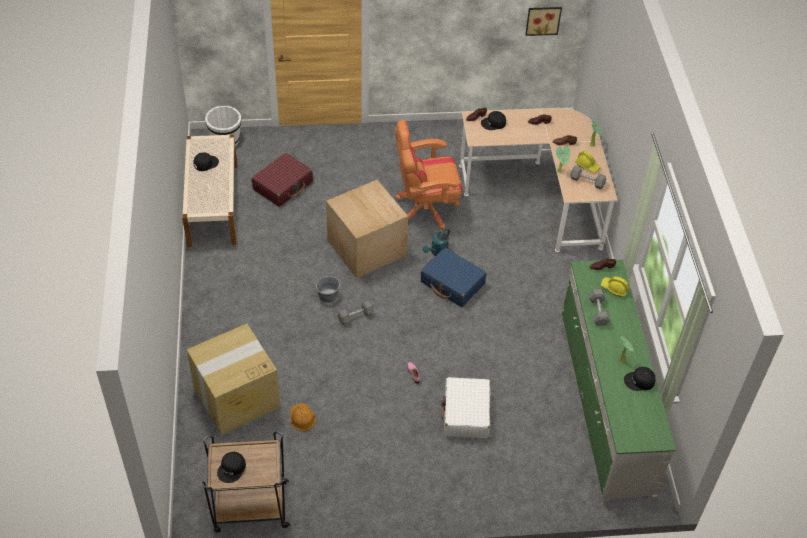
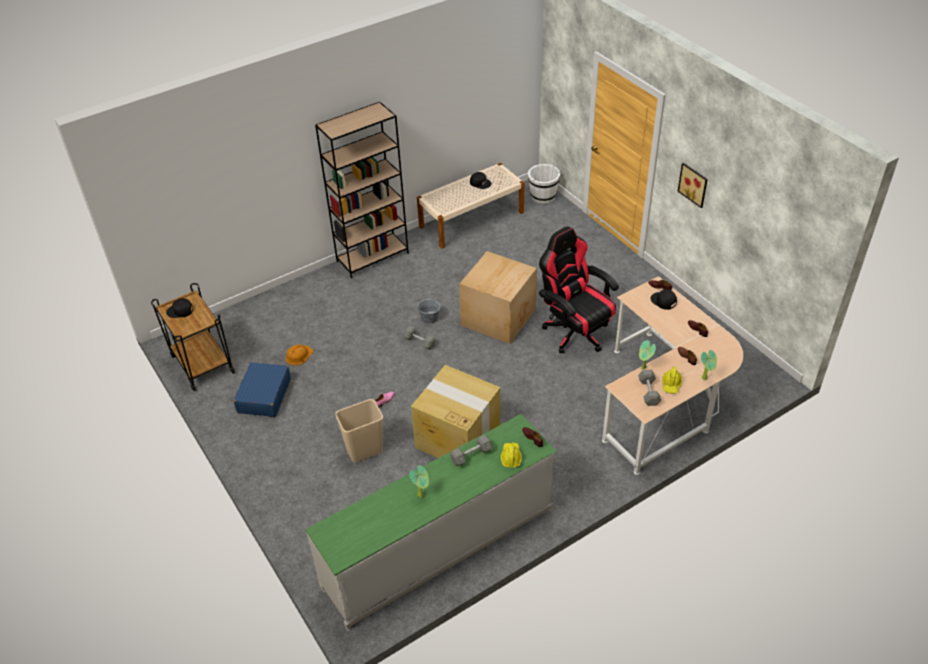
camera: 65 degrees right, 5 degrees down
(201, 301) = (373, 257): none -> beige bookcase
(235, 398) = (295, 313): cardboard box -> cardboard box (457, 437)
(283, 186) = (524, 244): red suitcase -> none
(426, 208) = (576, 333): orange office chair -> black office chair
(437, 252) = (530, 361): turquoise watering can -> none
(452, 283) = (502, 385): blue suitcase -> blue suitcase (264, 396)
(466, 413) = (364, 451): white suitcase -> beige trash can
(543, 20) = (790, 250): picture -> picture (694, 184)
(639, 381) = (403, 517): black cap -> none

